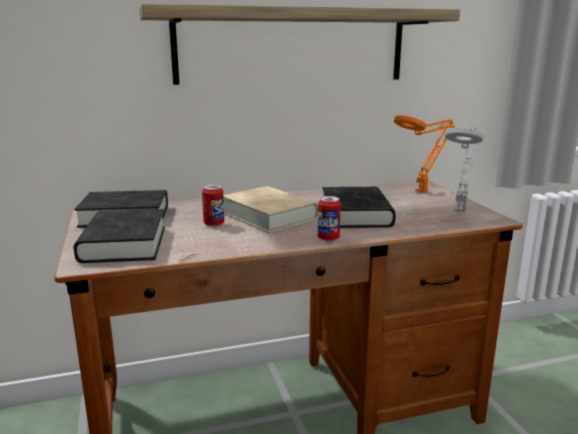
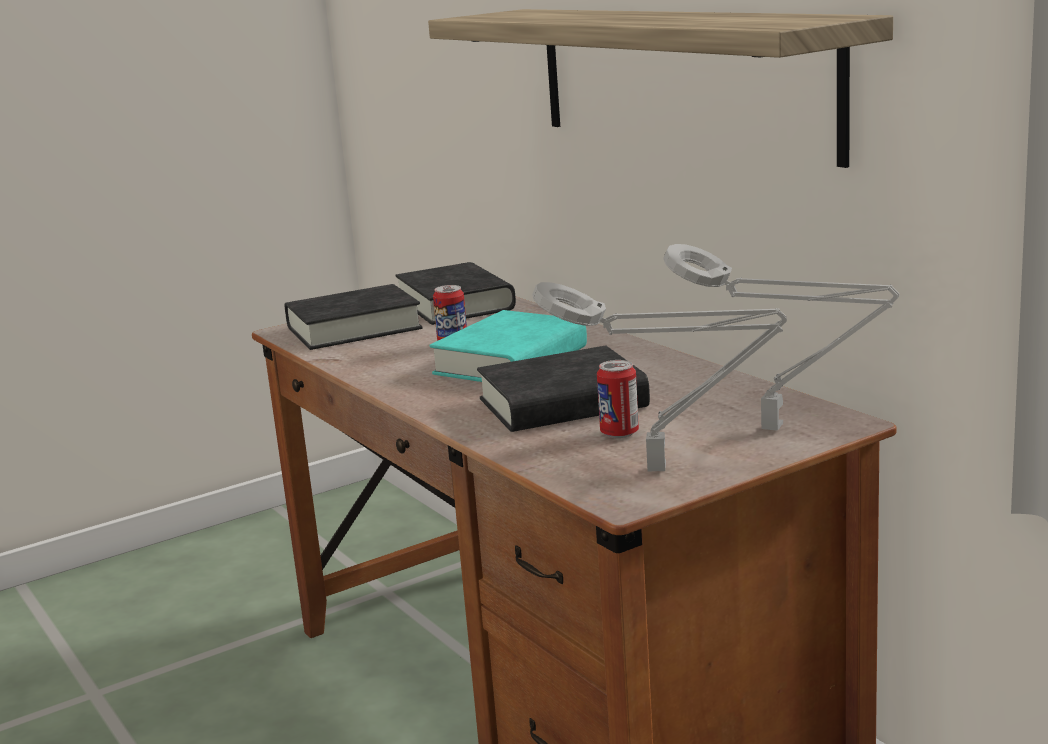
camera: 75 degrees right, 0 degrees up
(269, 216) = (511, 361): beige book -> turquoise book
(328, 238) = (430, 405): can -> can (619, 433)
(422, 191) = (780, 429): orange table lamp -> grey table lamp

